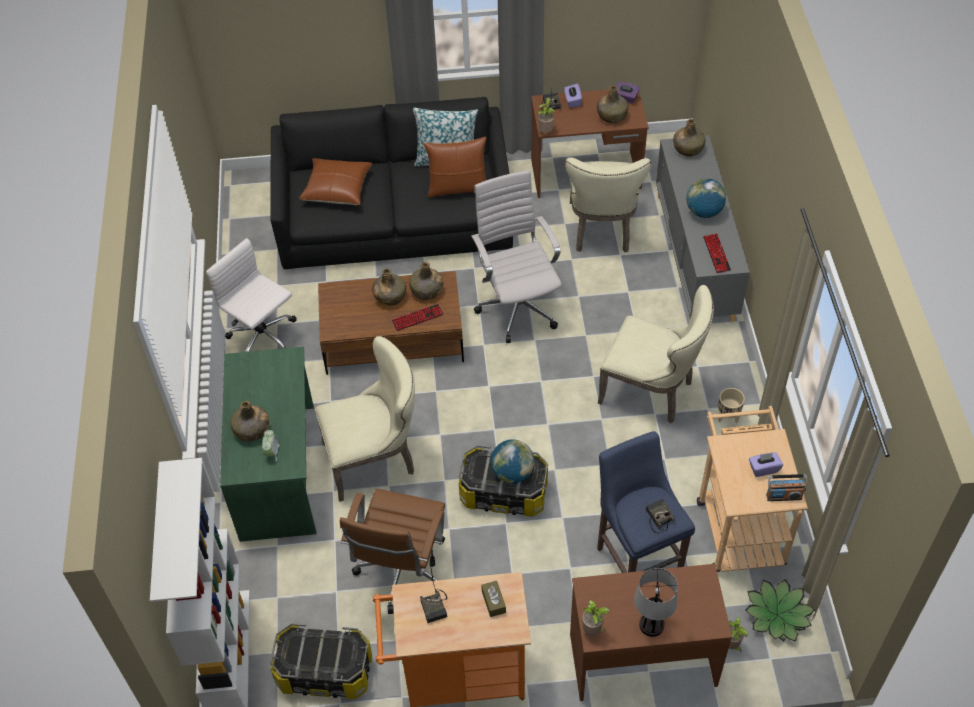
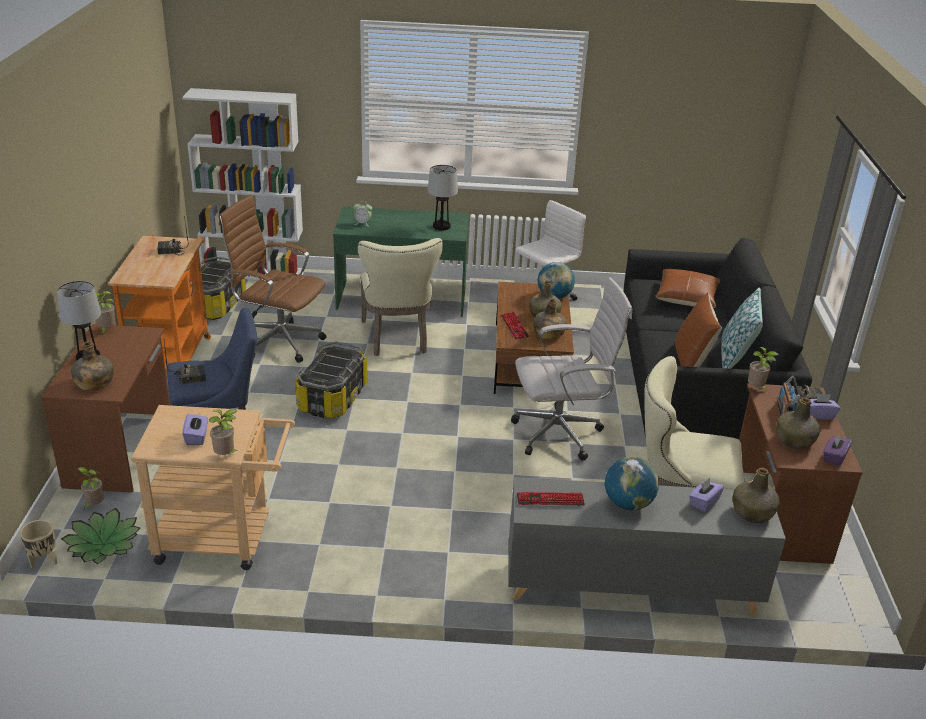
camera: 95 degrees right, 20 degrees down
(252, 430) = (387, 218): green bottle -> green bottle (94, 383)
(268, 374) = (441, 226): none -> table lamp
(493, 601) = (156, 272): brown tissue box -> none
(512, 473) = (327, 369): globe -> globe (554, 297)
(652, 391) = (421, 509): beige chair -> none
(686, 172) = (704, 502): none -> purple tissue box
(728, 417) = (365, 562): beige planter -> beige planter (43, 561)
(779, 440) = (226, 455): none -> potted plant
(783, 496) = (155, 443): radio -> radio (784, 411)

